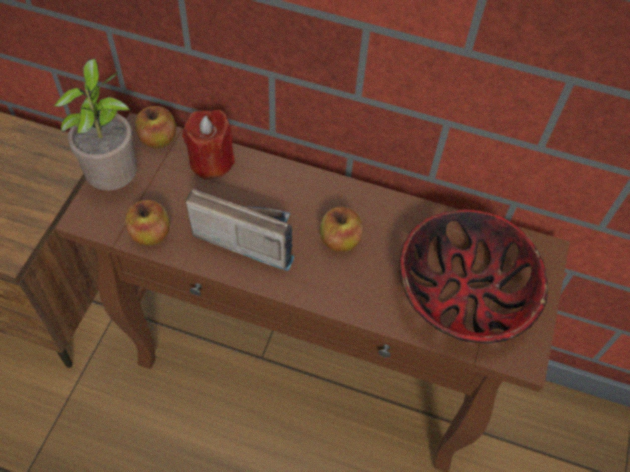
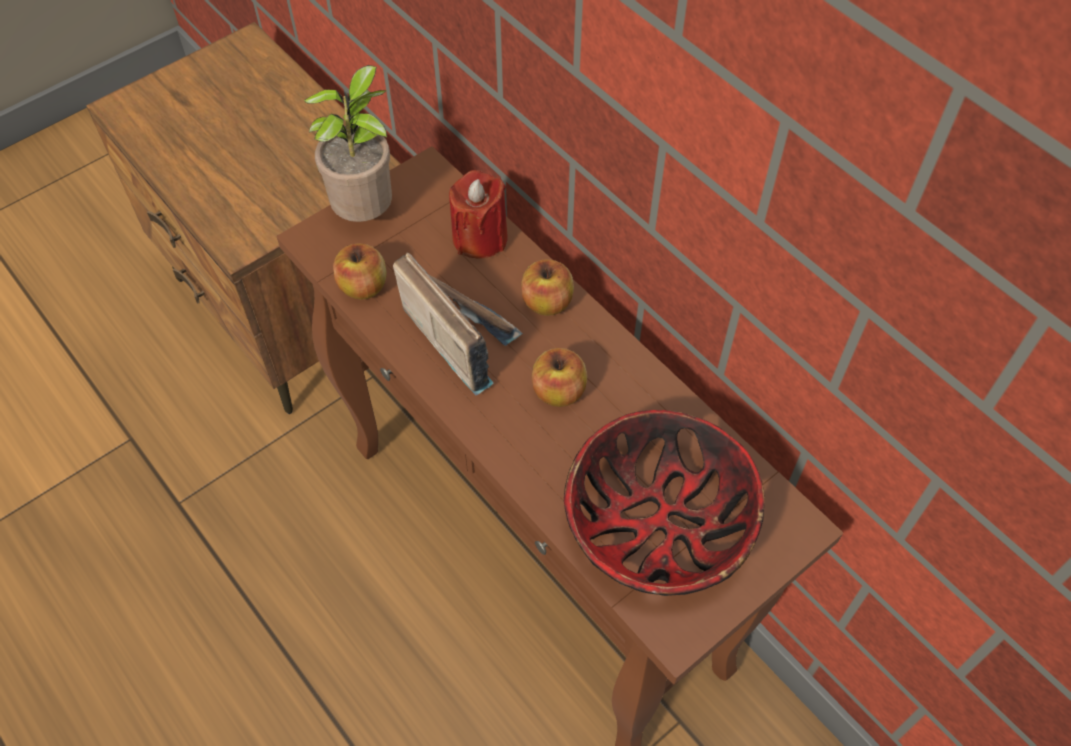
camera: 35 degrees right, 0 degrees up
(158, 139) = (440, 188): apple -> apple (547, 302)

